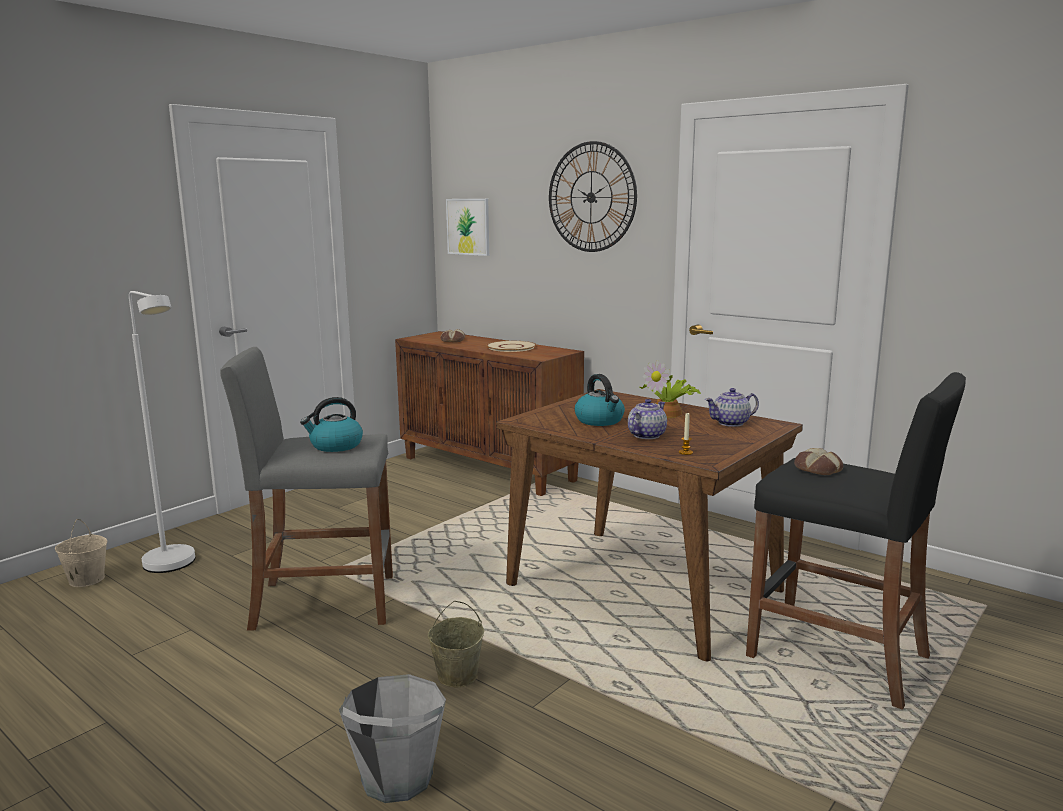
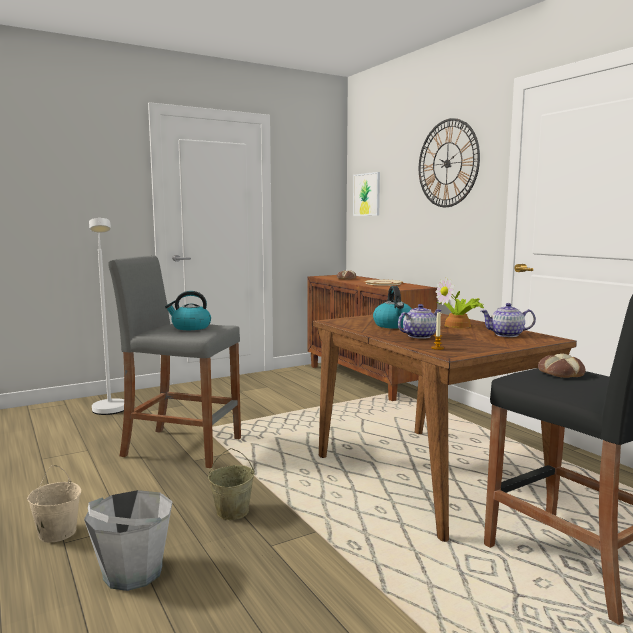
camera: 20 degrees right, 5 degrees down
(86, 580) = (55, 412): beige bucket -> beige bucket (57, 533)

